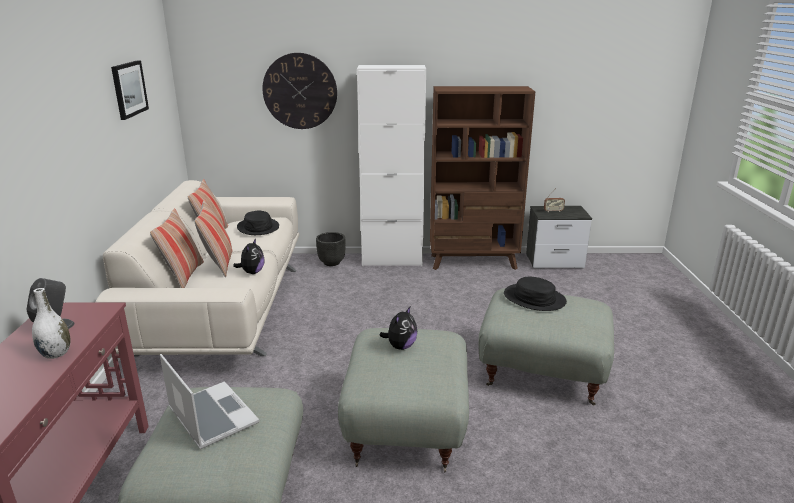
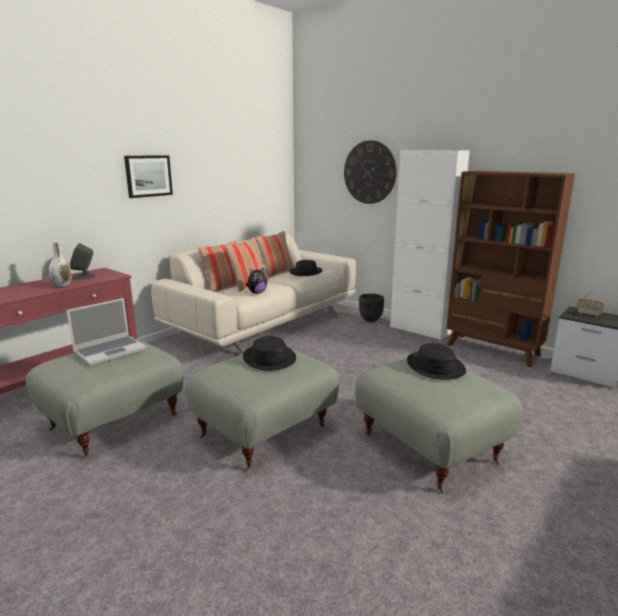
camera: 40 degrees right, 5 degrees down
(129, 89) = (234, 157): picture -> picture (148, 176)
(211, 416) = (111, 351): laptop -> laptop turned 45 degrees clockwise
(400, 346) = (269, 358): plush toy -> black hat

